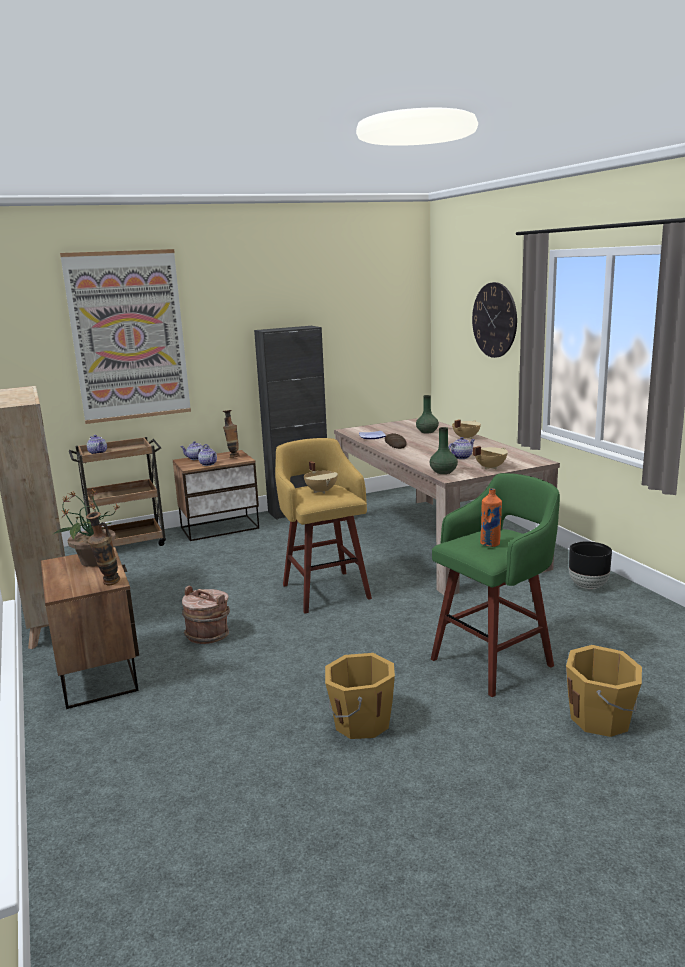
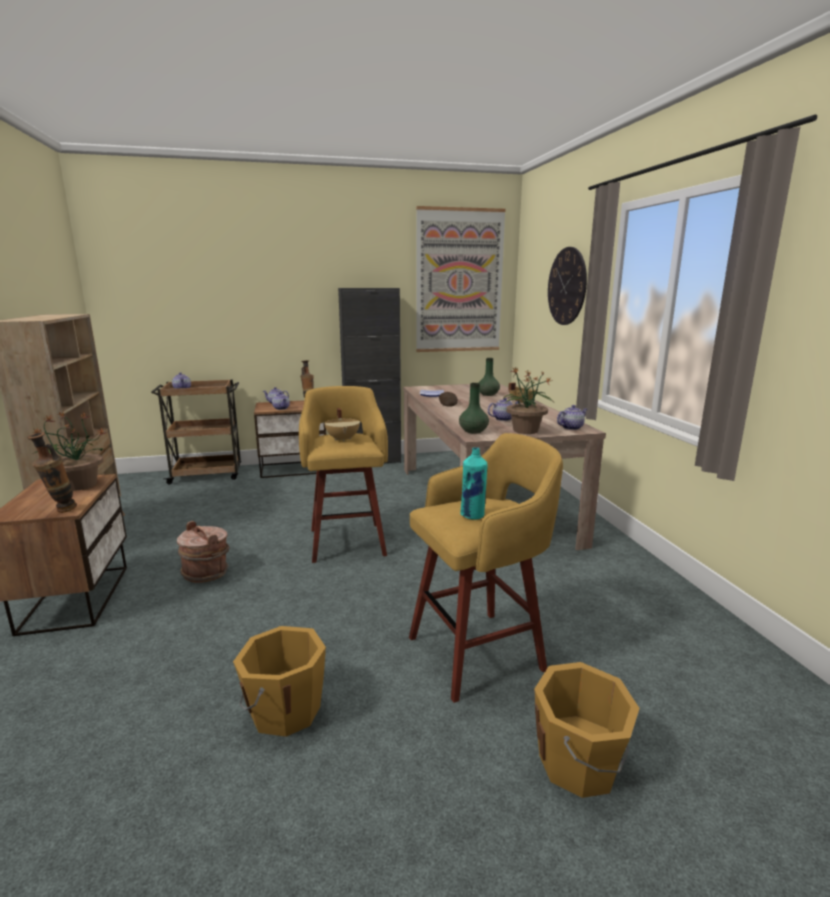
camera: 10 degrees right, 0 degrees up
(129, 336) = (219, 285): picture -> picture (459, 281)
(489, 467) = (525, 431): beige cooking pot -> potted plant
(490, 544) = (472, 515): orange bottle -> turquoise bottle
(494, 661) = (479, 652): green stool -> yellow stool
(527, 460) = (571, 427): none -> teapot
(588, 586) = (625, 572): black planter -> none

